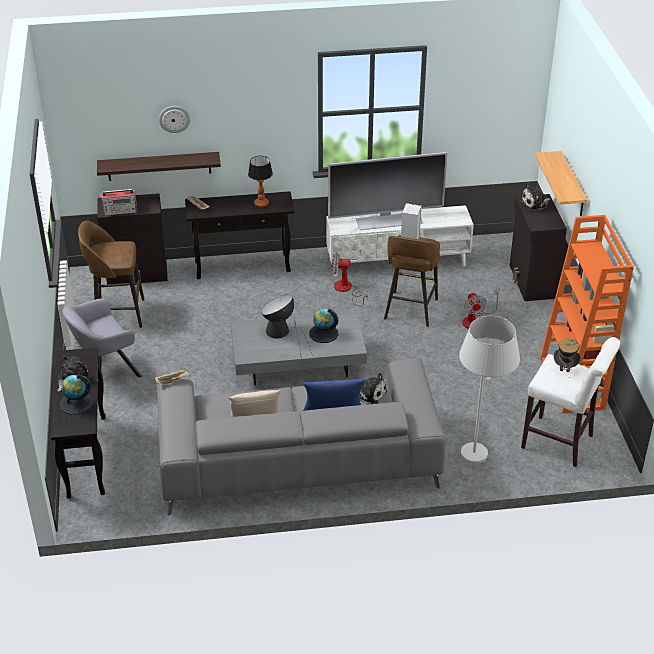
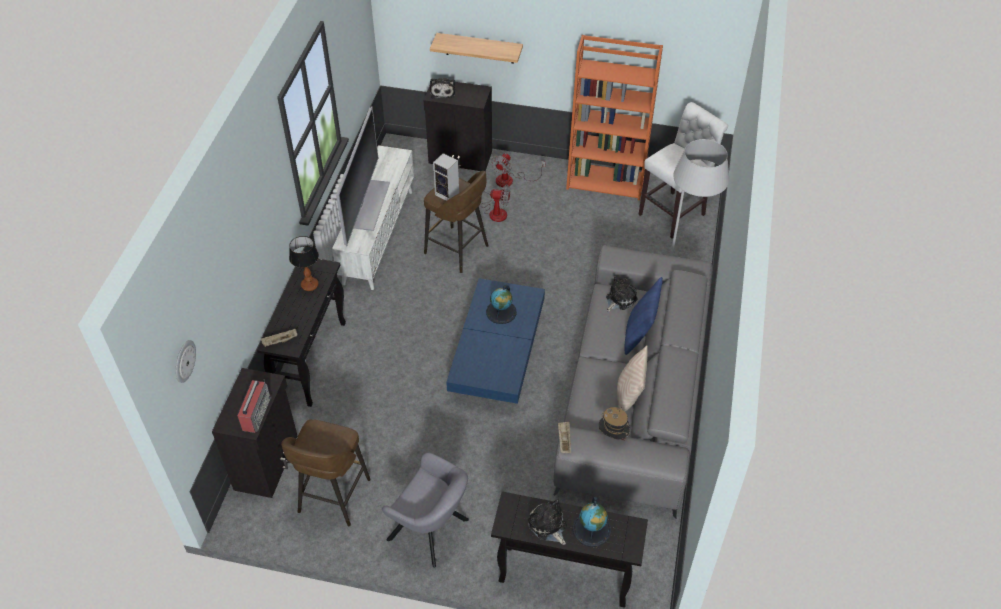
camera: 70 degrees left, 10 degrees up
(104, 372) = (432, 532): grey armchair -> grey armchair turned 45 degrees counterclockwise
(159, 166) = (231, 341): shelf -> none
(174, 118) = (227, 278): wall clock -> wall clock (184, 361)
(281, 332) = (483, 344): table lamp -> none
(298, 364) = (498, 357): grey coffee table -> blue coffee table
(346, 290) = (401, 287): fan -> fan (510, 180)
(564, 369) = (673, 156): hat -> hat (612, 436)

